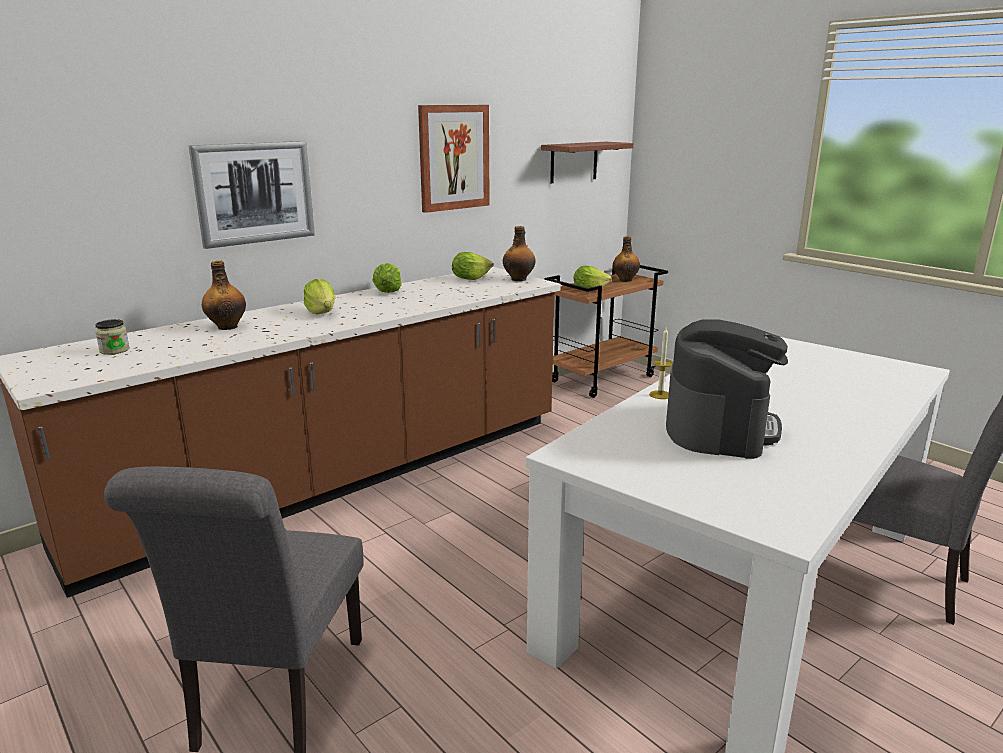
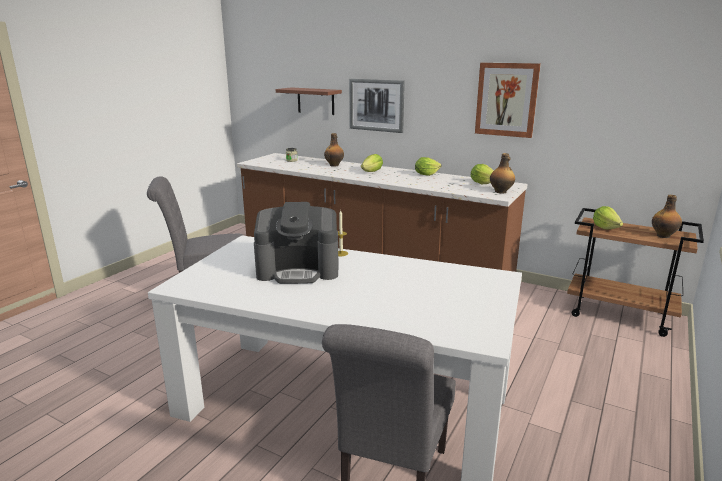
camera: 70 degrees right, 0 degrees up
(574, 162) = (640, 117): shelf -> shelf (315, 101)

